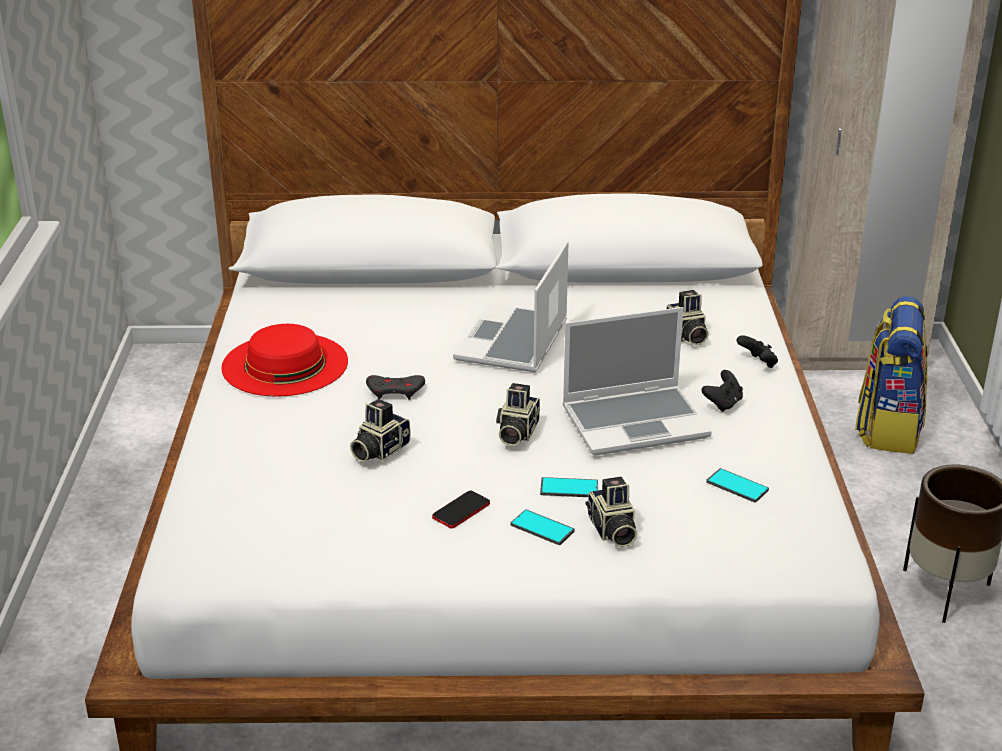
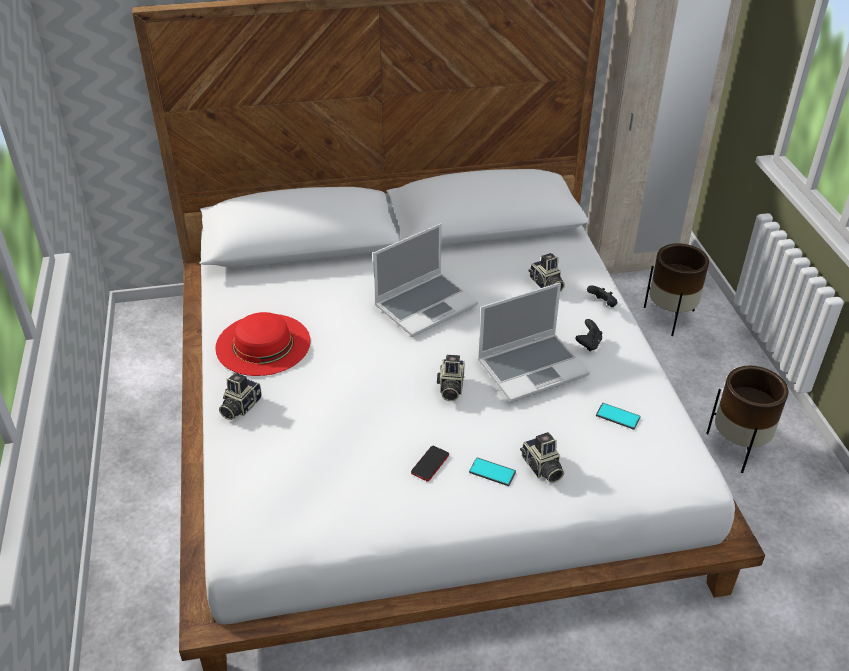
camera: 10 degrees left, 10 degrees up
(378, 450) = (356, 417): camera -> camera (239, 406)
(395, 391) = (352, 360): grey game controller -> none
(513, 342) = (426, 305): laptop -> laptop turned 135 degrees counterclockwise
(569, 488) = (501, 433): phone -> none
(887, 428) = (669, 317): backpack -> brown planter

